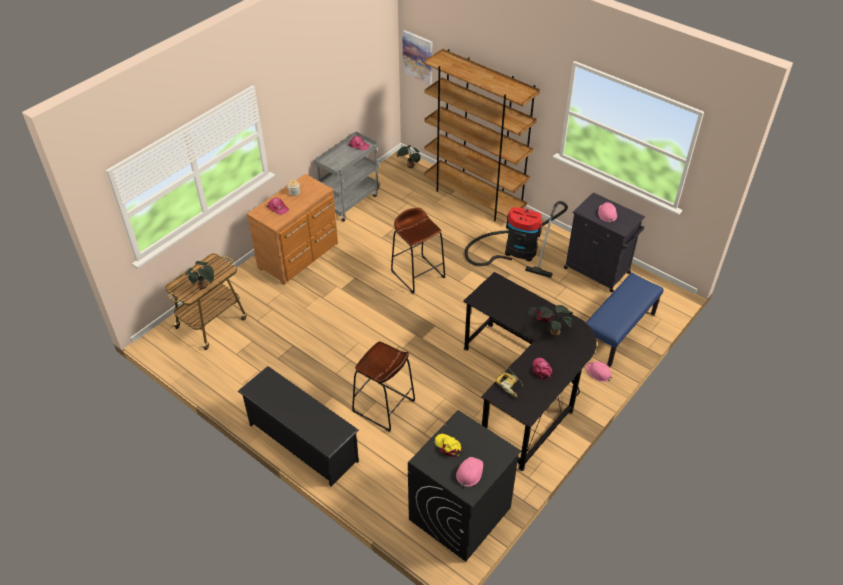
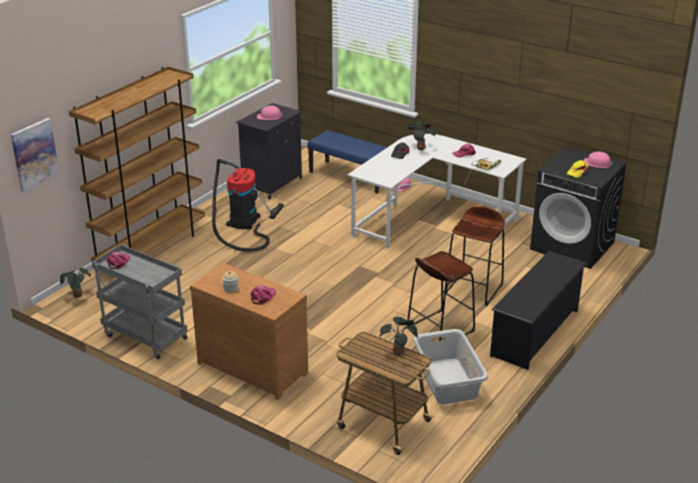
camera: 95 degrees left, 15 degrees down
(250, 367) = (447, 381): none -> grey laundry basket
(418, 274) = (282, 279): brown stool -> brown stool (440, 329)
(525, 389) = (430, 218): black desk -> white desk

